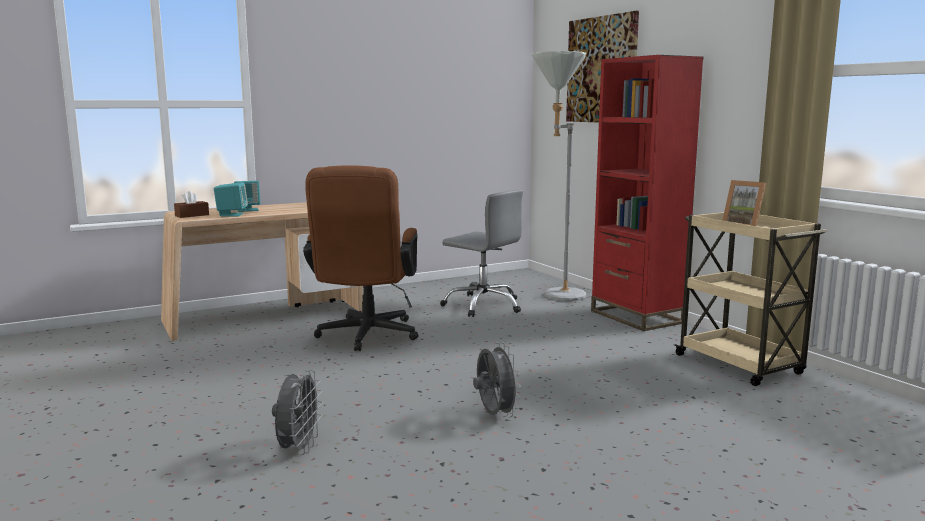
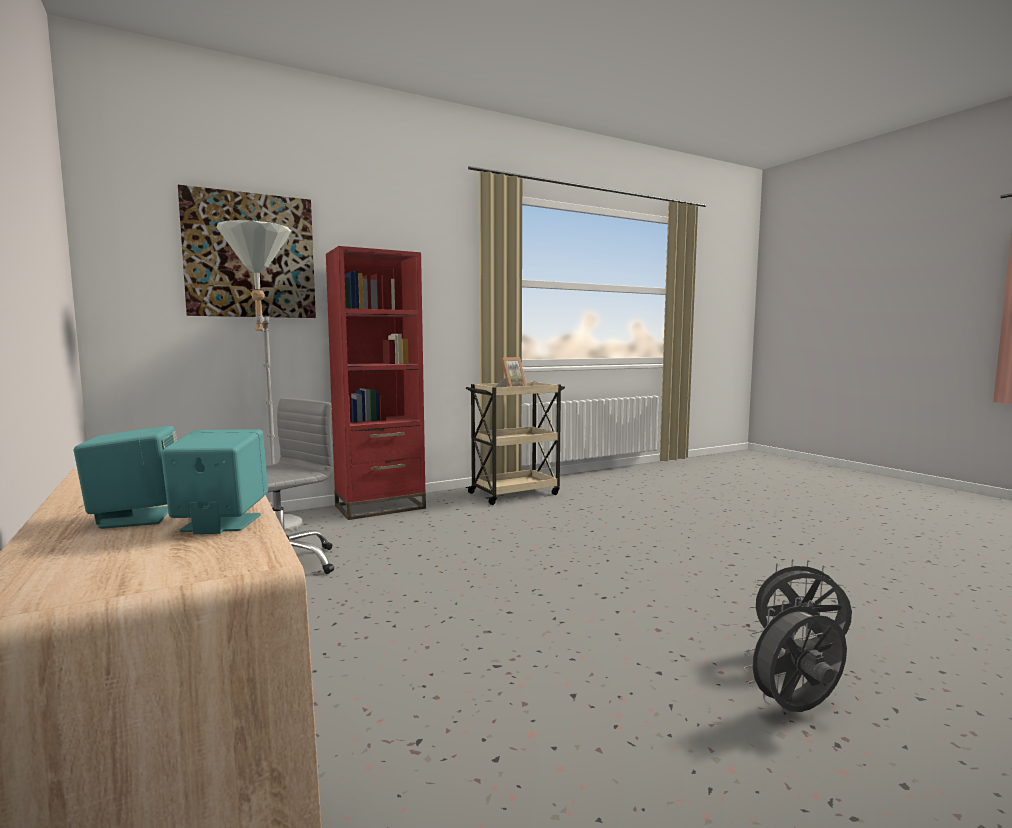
camera: 90 degrees left, 5 degrees down
(192, 215) = (171, 566): brown tissue box -> none
(366, 337) = (392, 642): brown office chair -> none
(494, 415) = (649, 565): grey fan -> grey fan (796, 711)

